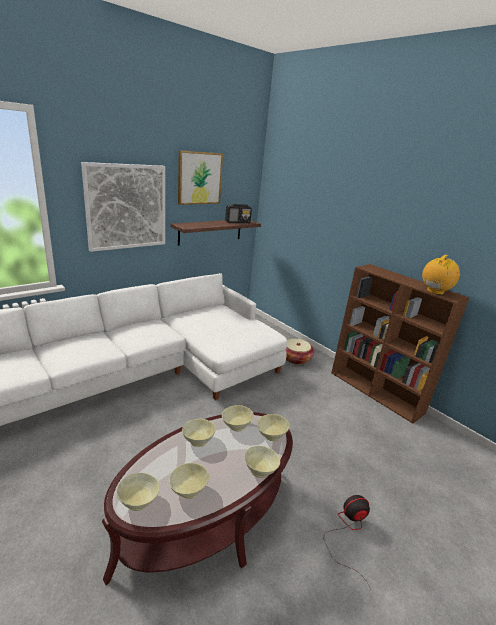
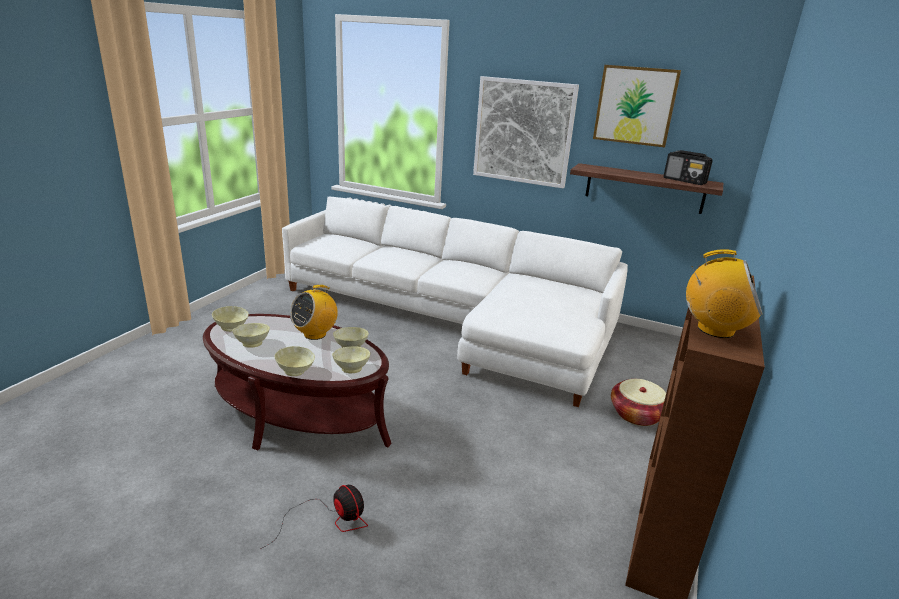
camera: 65 degrees right, 0 degrees up
(198, 440) = (315, 334): beige bowl -> radio

